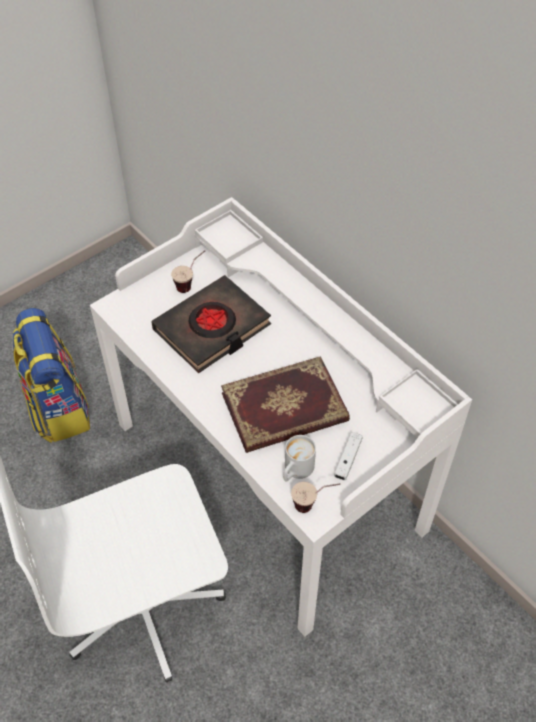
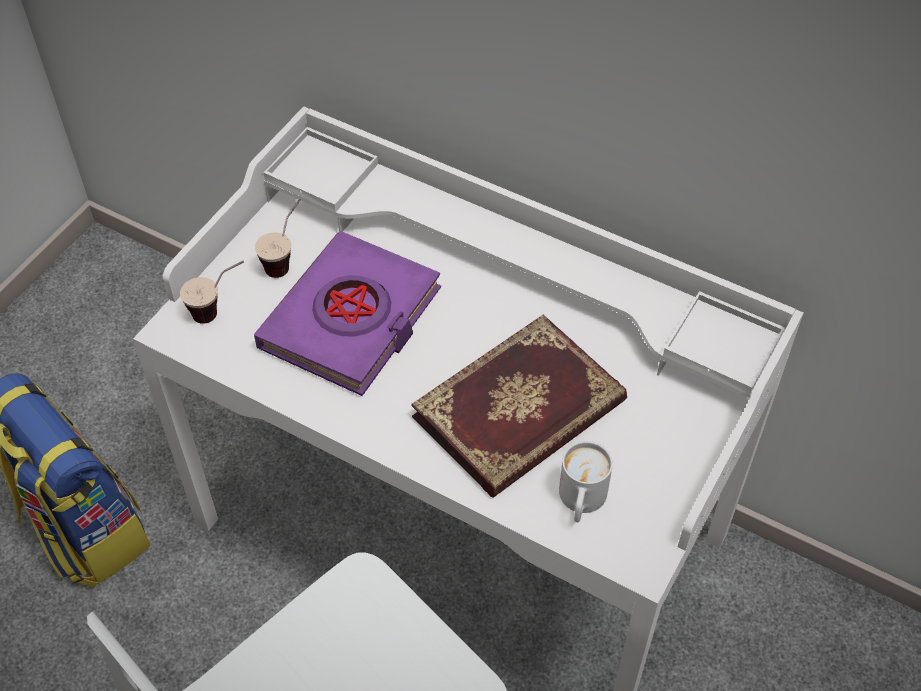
camera: 20 degrees left, 0 degrees up
(212, 328) = (351, 320): black book -> purple book
(314, 505) = (632, 545): cup -> cup (219, 310)
(347, 459) = (650, 459): white game controller -> none

